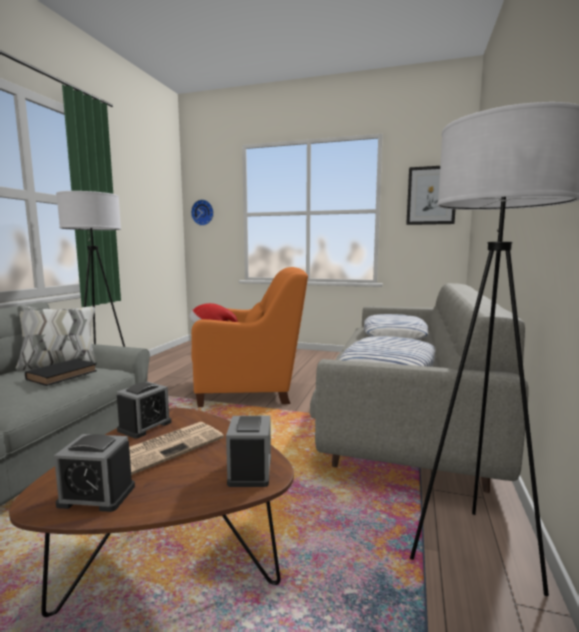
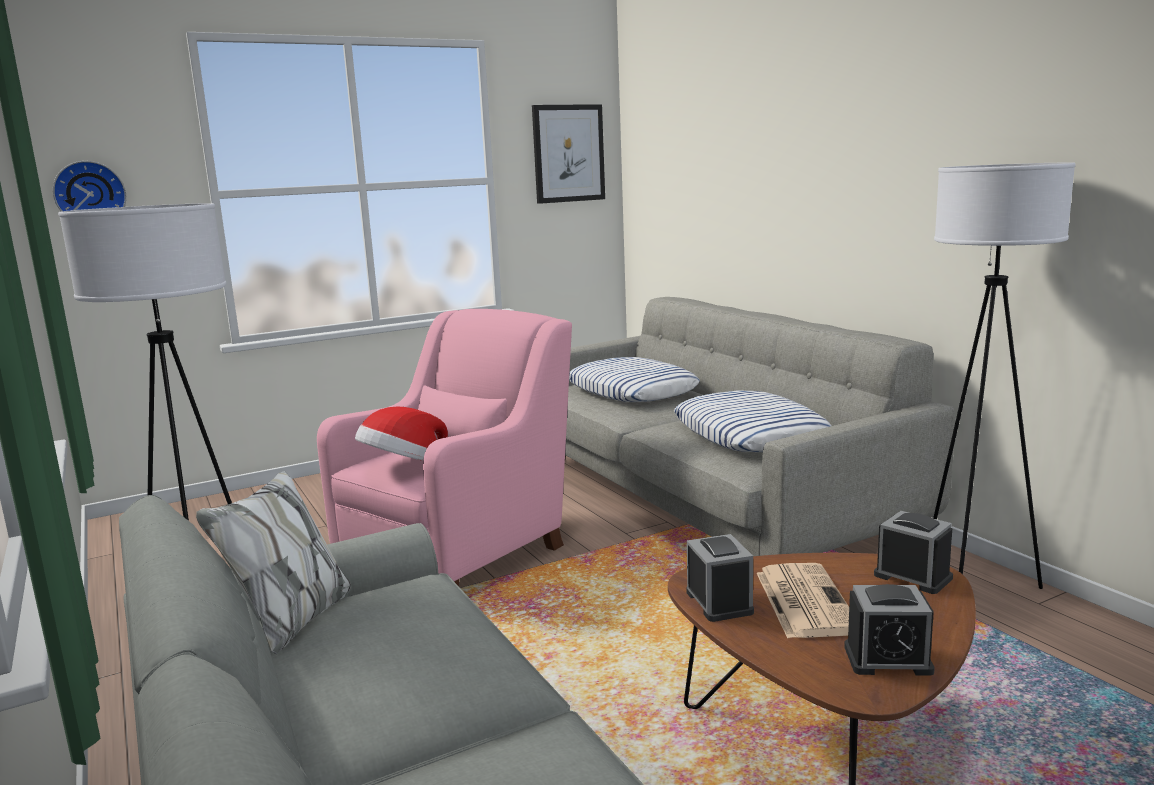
camera: 45 degrees left, 5 degrees up
(64, 375) = (416, 612): black book -> none
(97, 495) = (887, 659): alarm clock -> alarm clock turned 45 degrees clockwise
(250, 389) = (461, 552): orange armchair -> pink armchair

